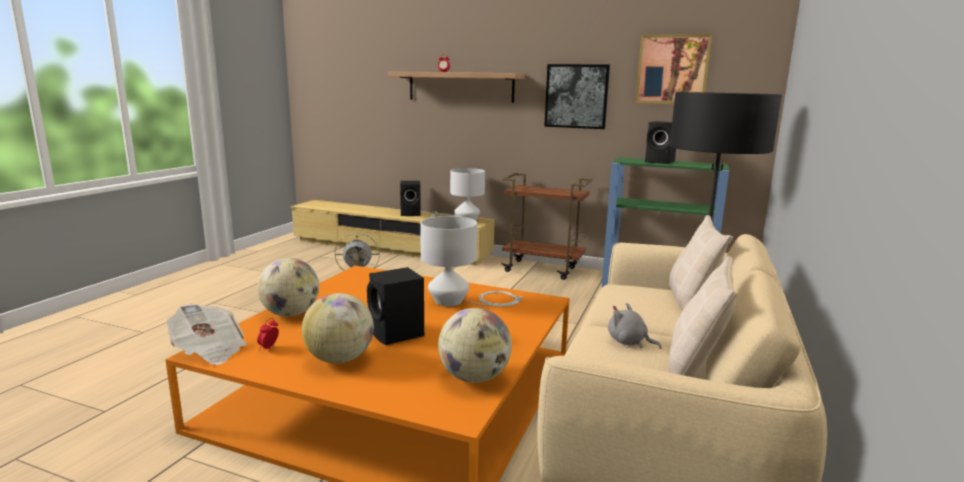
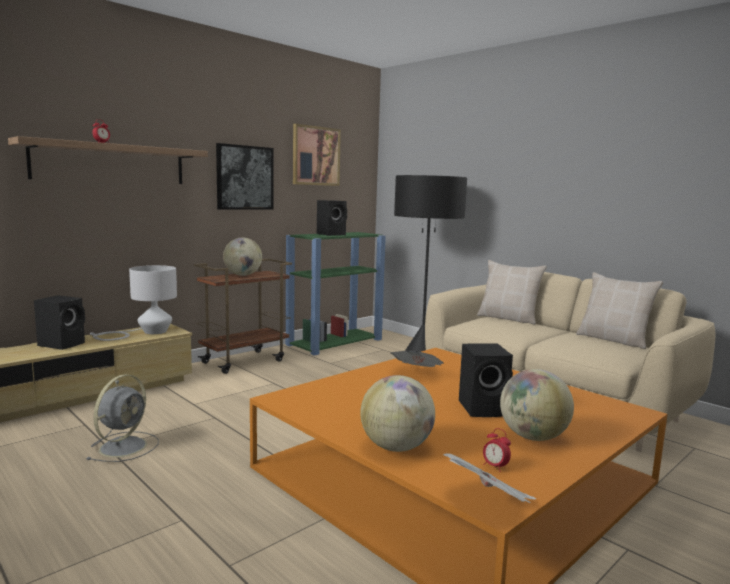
camera: 65 degrees left, 5 degrees down
(468, 300) = (417, 373): white table lamp -> newspaper
(474, 378) = (578, 398): globe -> globe (243, 275)
(629, 342) = (575, 341): grey plush toy -> none

